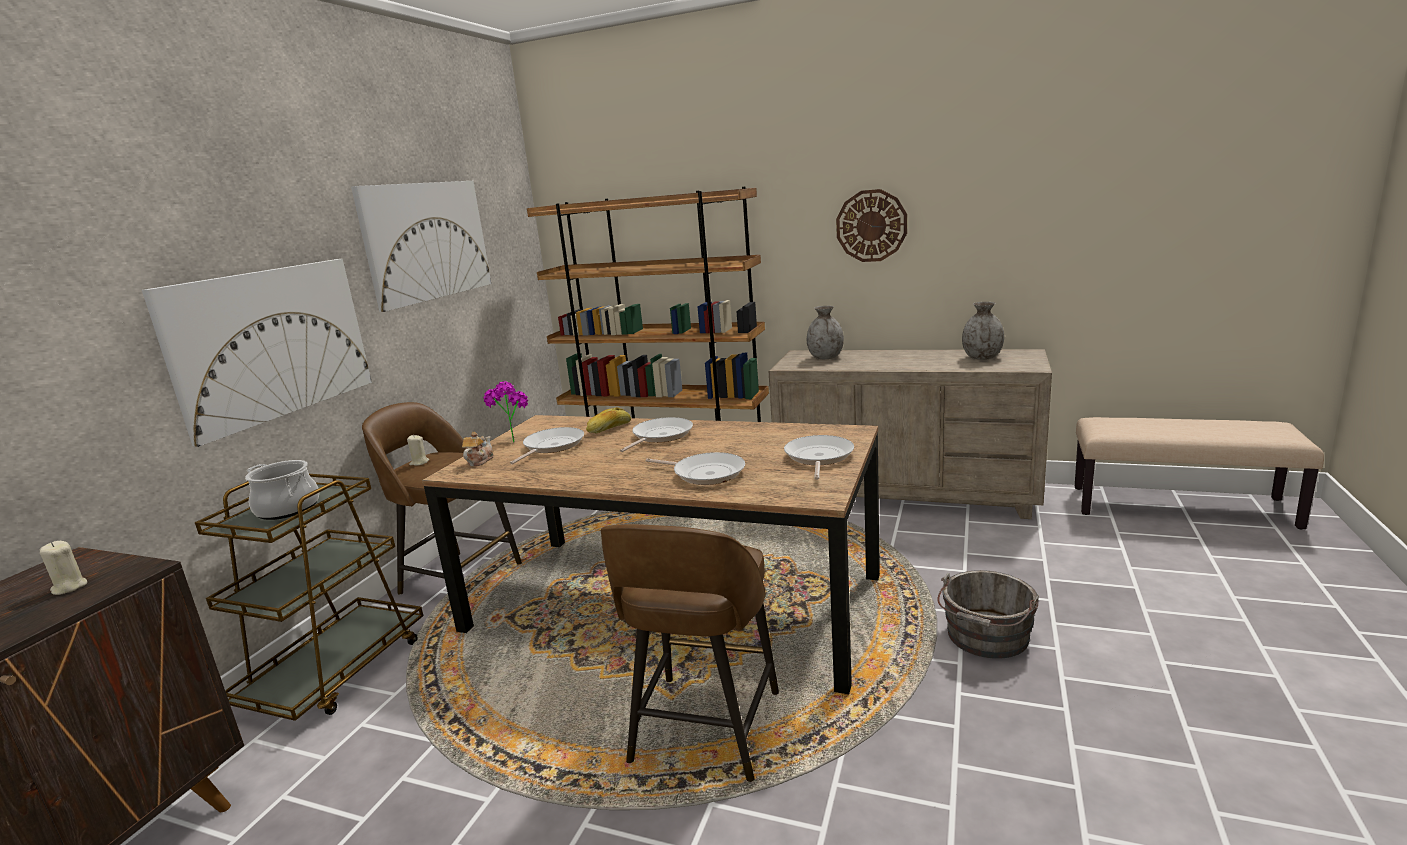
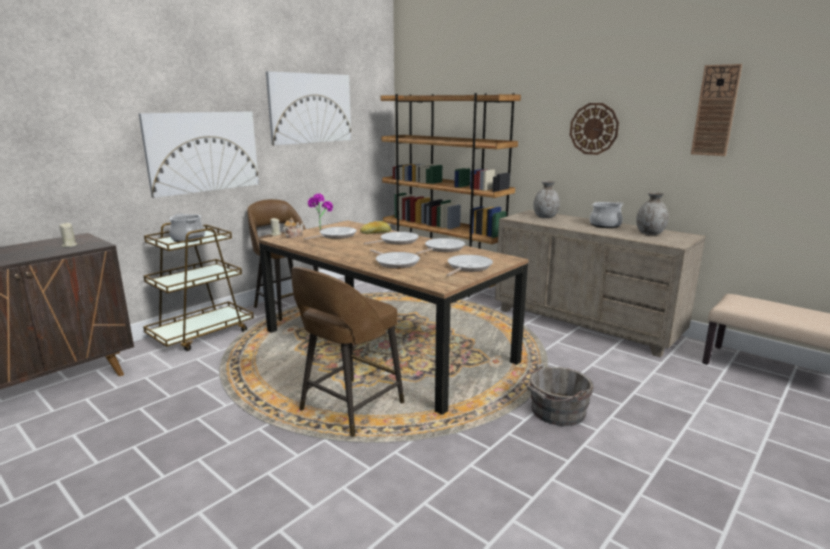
camera: 20 degrees right, 0 degrees up
(743, 434) = (442, 249): none -> frying pan
(914, 356) = (605, 225): none -> cooking pot
(1037, 186) = (715, 111): none -> wall clock

